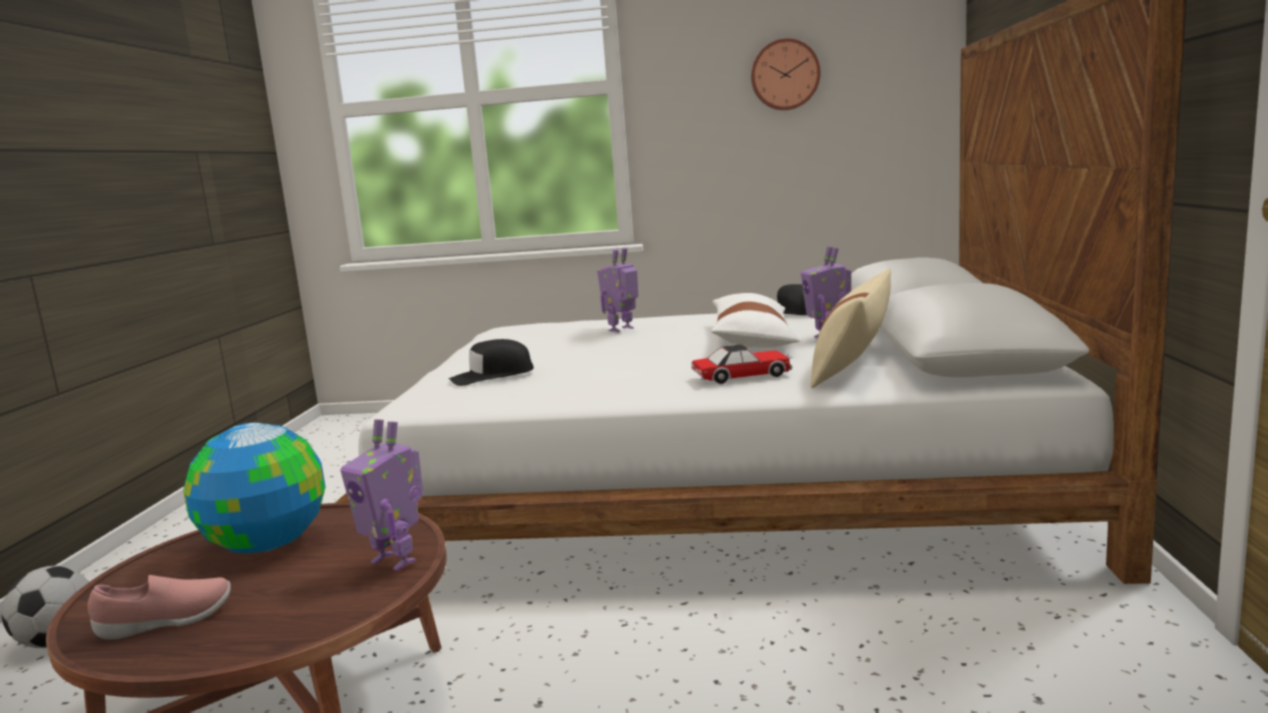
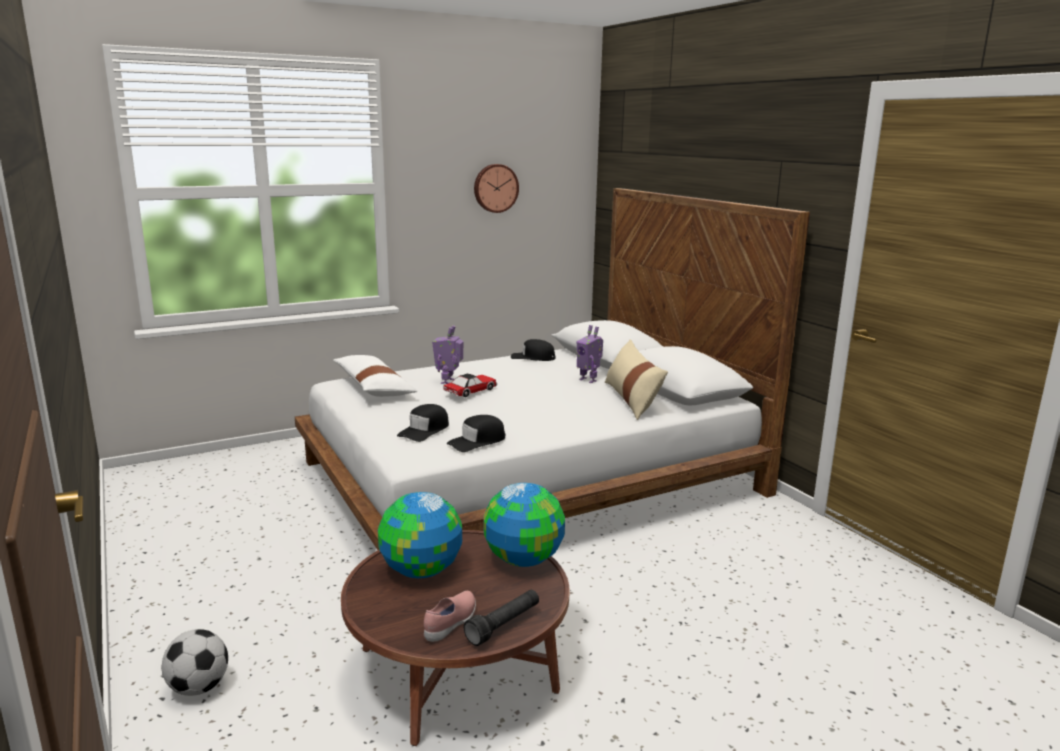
camera: 35 degrees left, 5 degrees up
(205, 644) = (504, 625): none -> black flashlight
(396, 560) = (524, 559): toy robot -> globe
(526, 392) = (477, 441): none -> black cap
(742, 376) = (587, 414): toy car -> toy car (470, 391)
(752, 339) = (545, 384): white pillow -> white pillow (374, 387)

